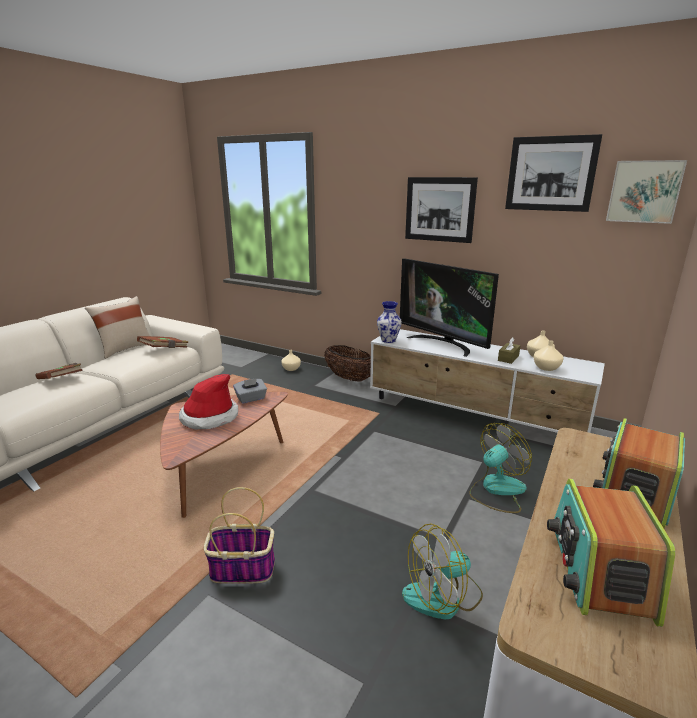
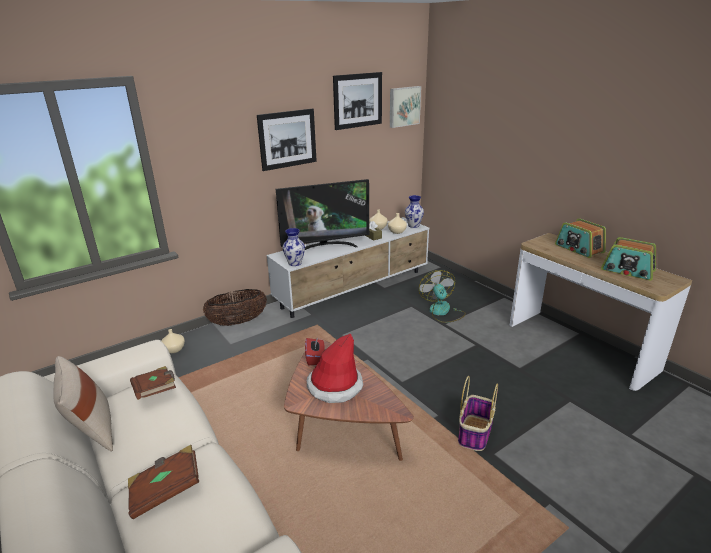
camera: 65 degrees left, 5 degrees up
(251, 399) = (315, 358): grey tissue box -> red tissue box
(443, 596) = (520, 359): fan -> none
(587, 373) = (413, 225): none -> vase

